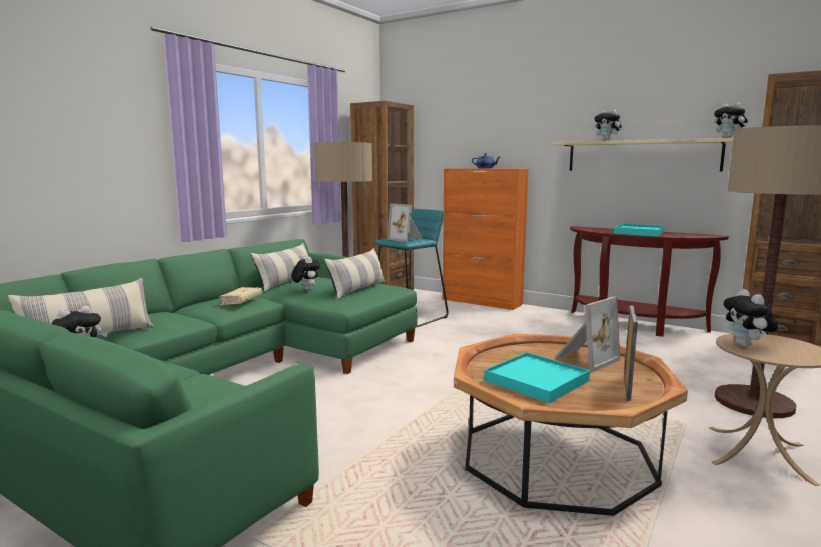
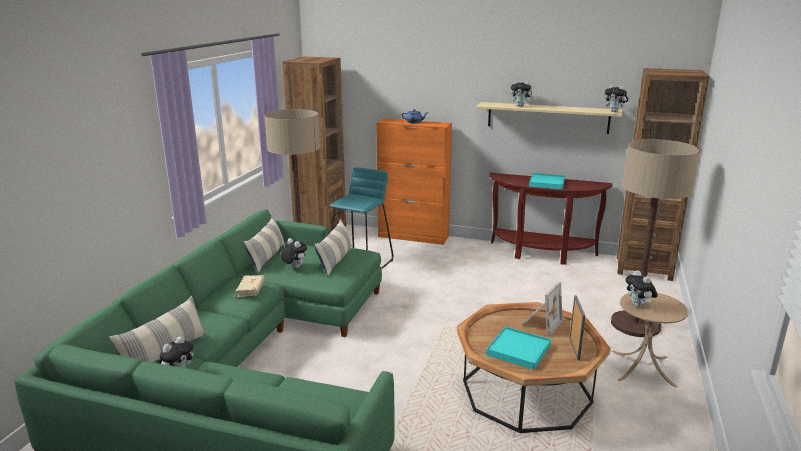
camera: 15 degrees left, 10 degrees up
(406, 239) = (358, 200): picture frame -> none

